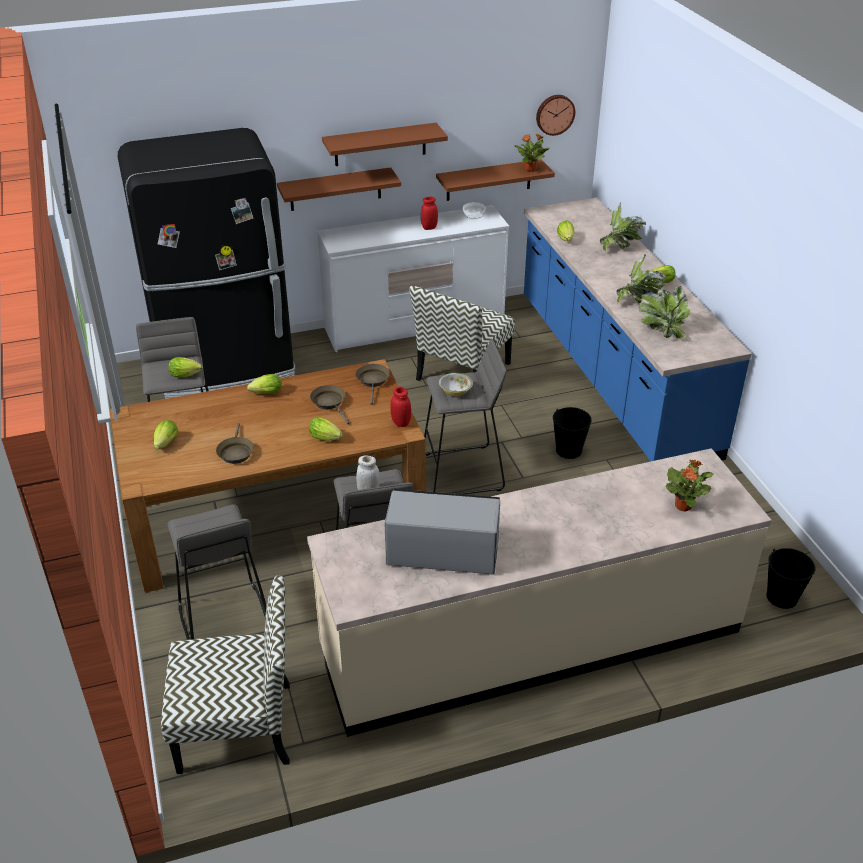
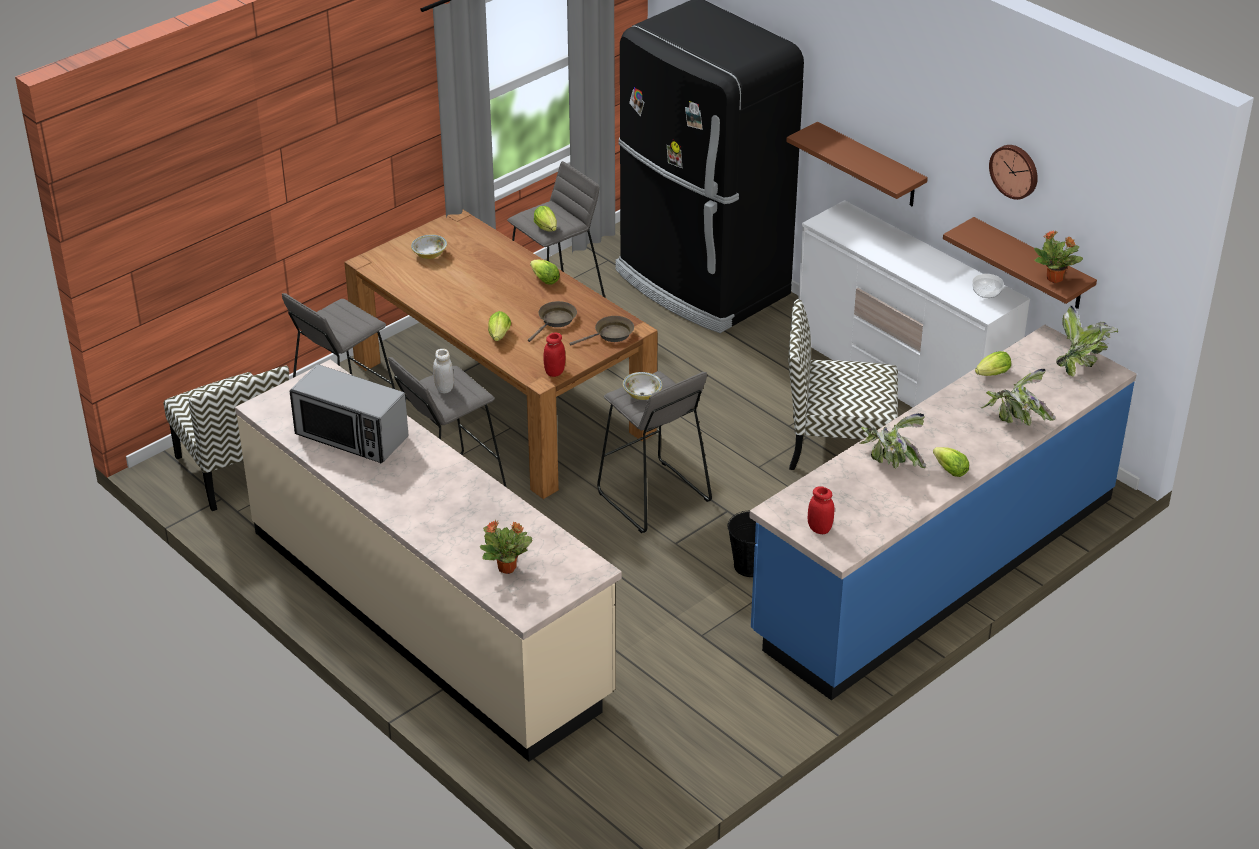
camera: 65 degrees right, 0 degrees up
(165, 444) = (429, 254): lettuce -> bowl
(235, 452) = (444, 294): brown frying pan -> none
(380, 144) = (920, 144): brown shelf -> none
(429, 227) = (924, 270): red jar -> red jar (819, 529)
(442, 552) = (351, 436): microwave -> microwave turned 135 degrees clockwise
(554, 114) = (1119, 232): wall clock -> wall clock (1015, 170)
(661, 329) = (838, 492): potted plant -> potted plant (1081, 363)
(782, 597) = (606, 788): black bucket -> none

